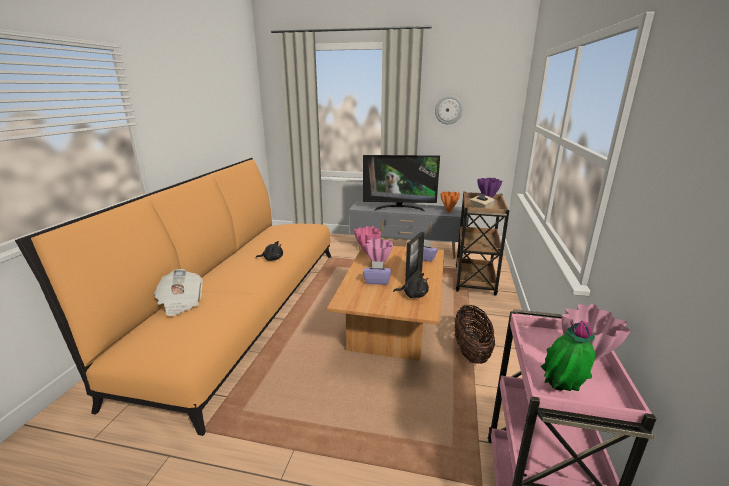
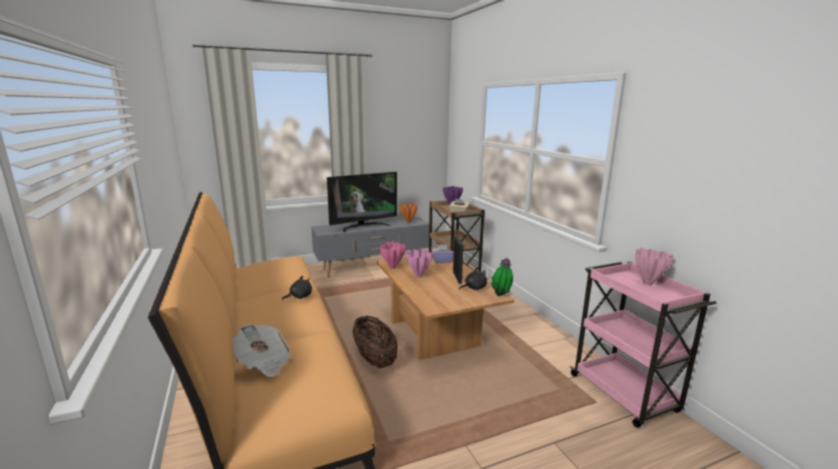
camera: 35 degrees left, 5 degrees down
(377, 281) = (434, 286): purple tissue box -> none
(448, 110) = (389, 130): wall clock -> none
(471, 351) = (505, 327): basket -> basket (374, 359)
(561, 391) = (660, 299): potted plant -> potted plant (501, 296)

